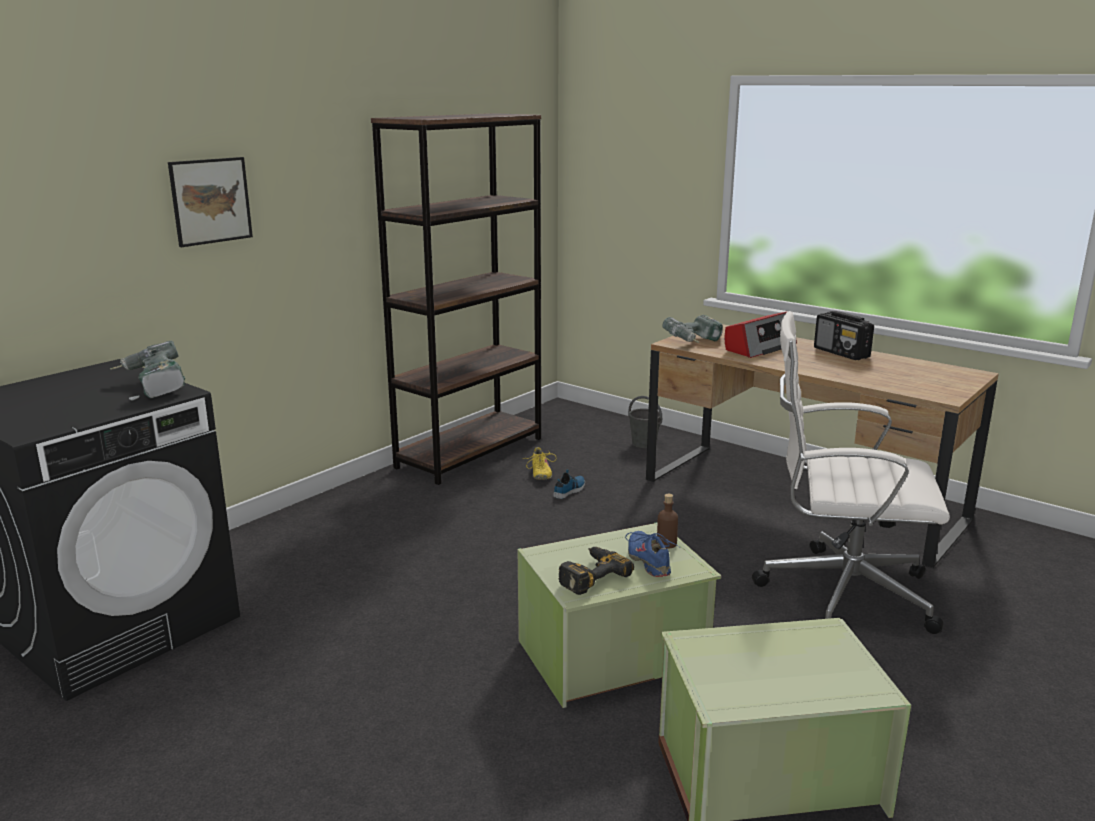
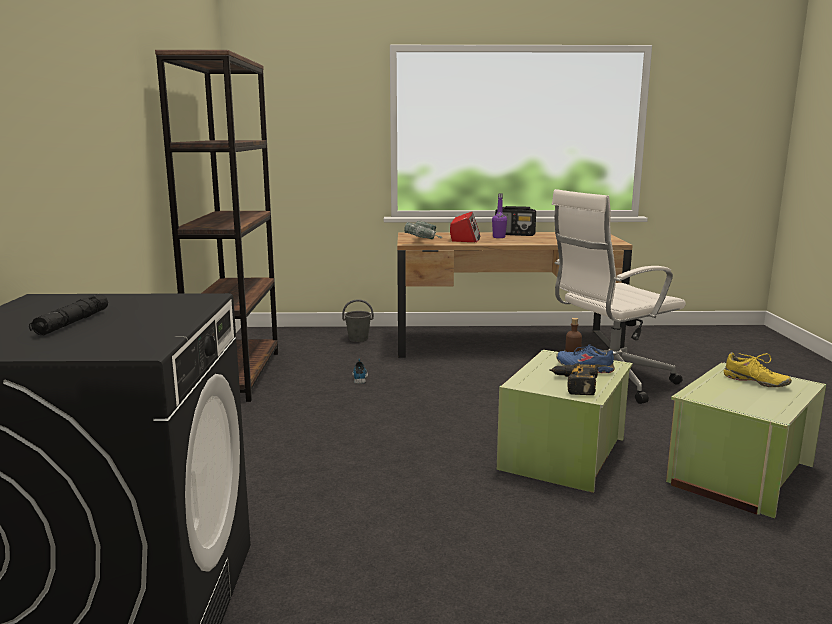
camera: 40 degrees left, 5 degrees down
(65, 396) = (72, 323): none -> black flashlight
(152, 387) = (156, 300): power drill -> none
(211, 201) = (69, 112): picture -> none
(540, 473) = (318, 373): yellow shoe -> yellow shoe (755, 382)
(805, 354) = (499, 237): none -> purple bottle

